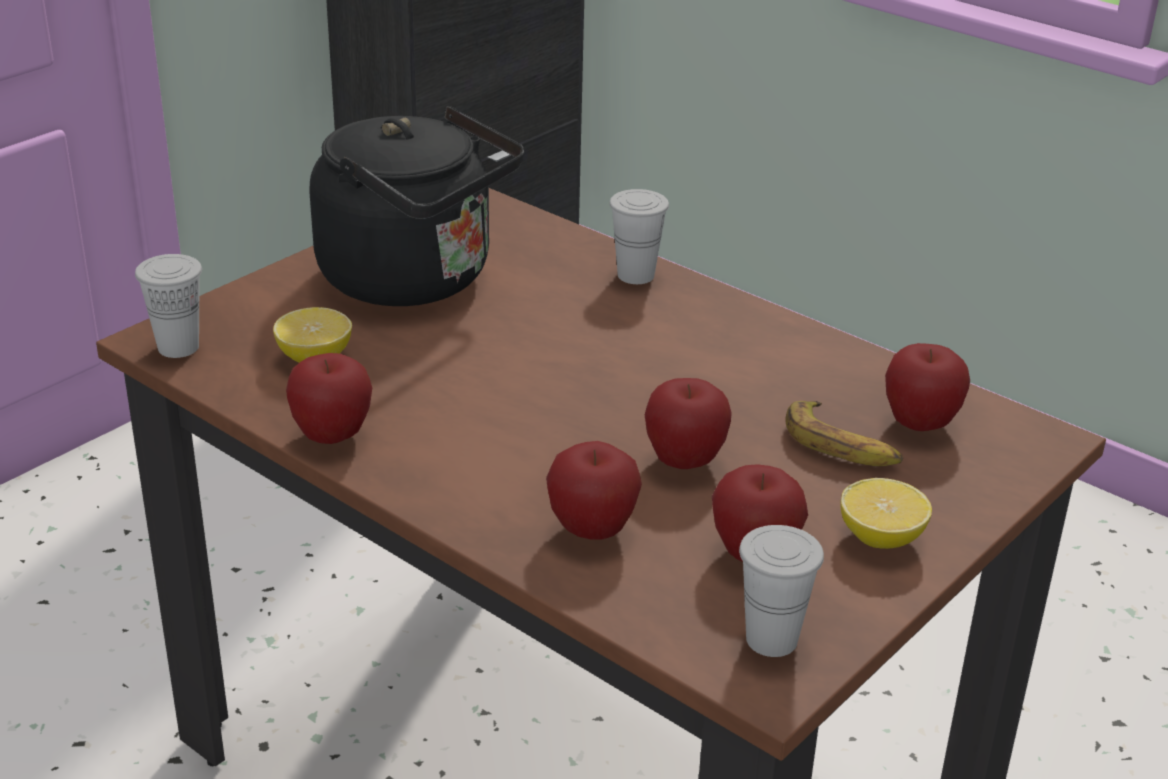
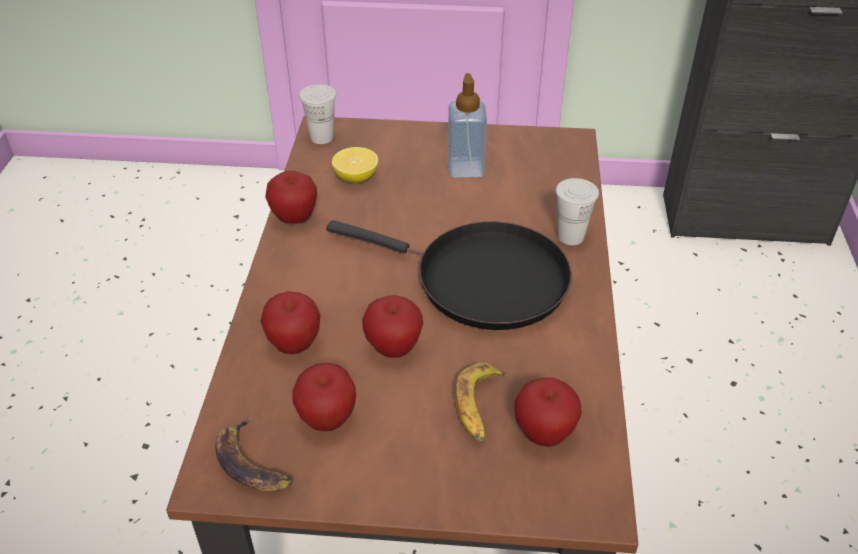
camera: 55 degrees right, 10 degrees up
(416, 280) = (465, 168): black kettle -> soap dispenser
(637, 357) = (481, 280): none -> black frying pan
(771, 639) = (252, 463): white cup -> banana
(881, 538) = (394, 469): lemon -> none

